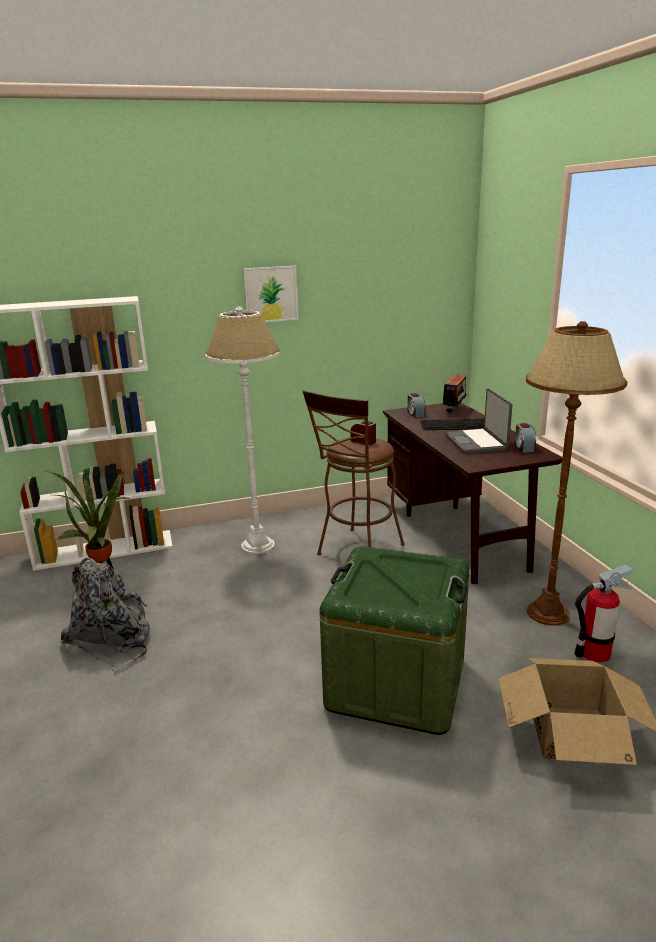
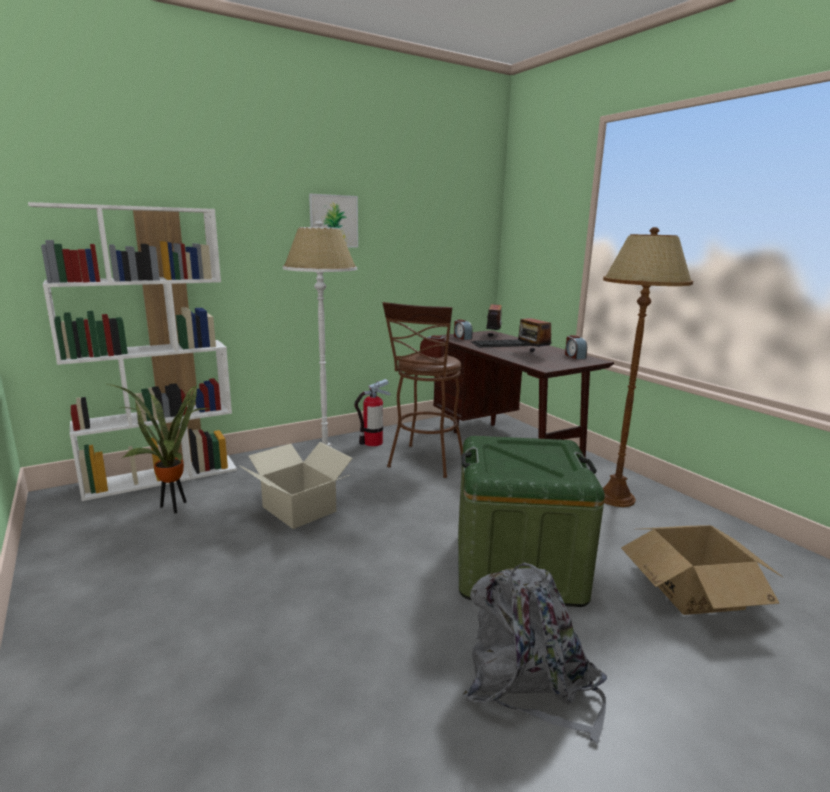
camera: 15 degrees left, 5 degrees down
(112, 640) = (203, 558): grey backpack -> grey backpack (529, 682)
(214, 596) = (299, 508): none -> cardboard box
(476, 442) = (532, 354): laptop -> radio
(594, 653) = (671, 525): fire extinguisher -> fire extinguisher (373, 442)

